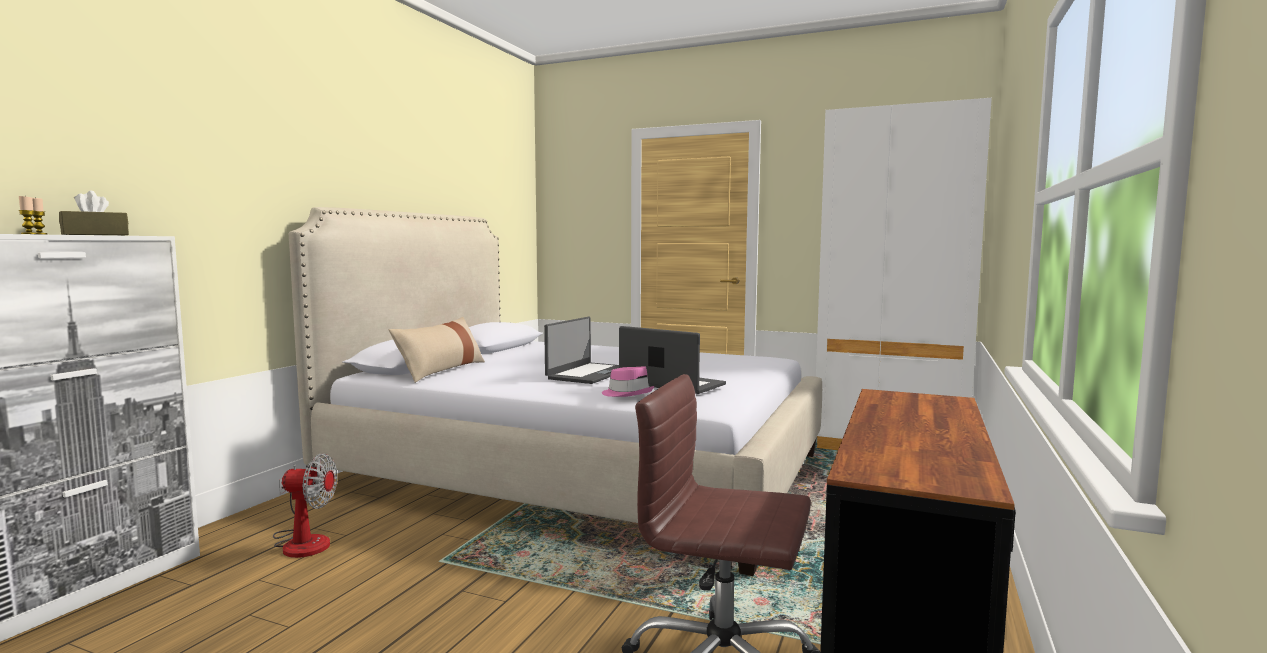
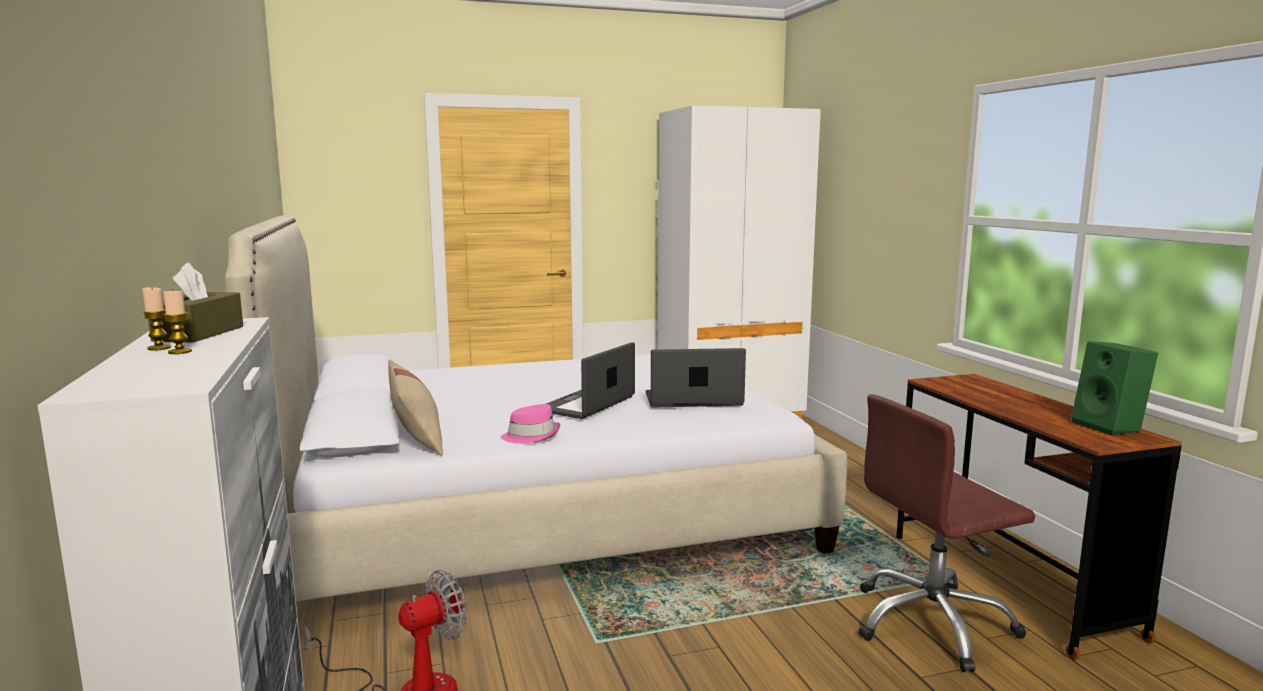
camera: 40 degrees left, 5 degrees up
(588, 374) = (588, 404): laptop -> laptop turned 135 degrees counterclockwise
(627, 393) = (689, 418): pink hat -> pink hat (531, 436)
(955, 467) = (1110, 427): none -> green speaker

